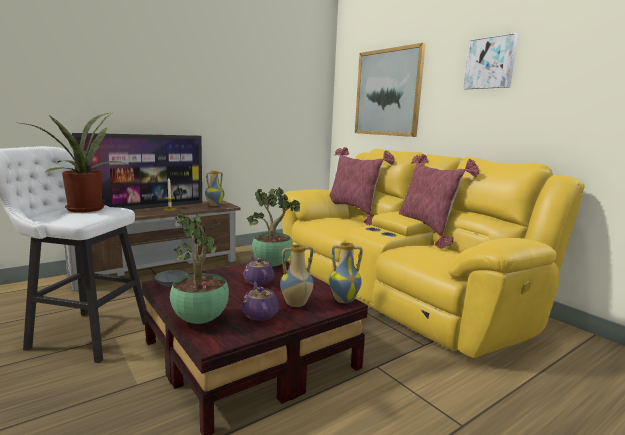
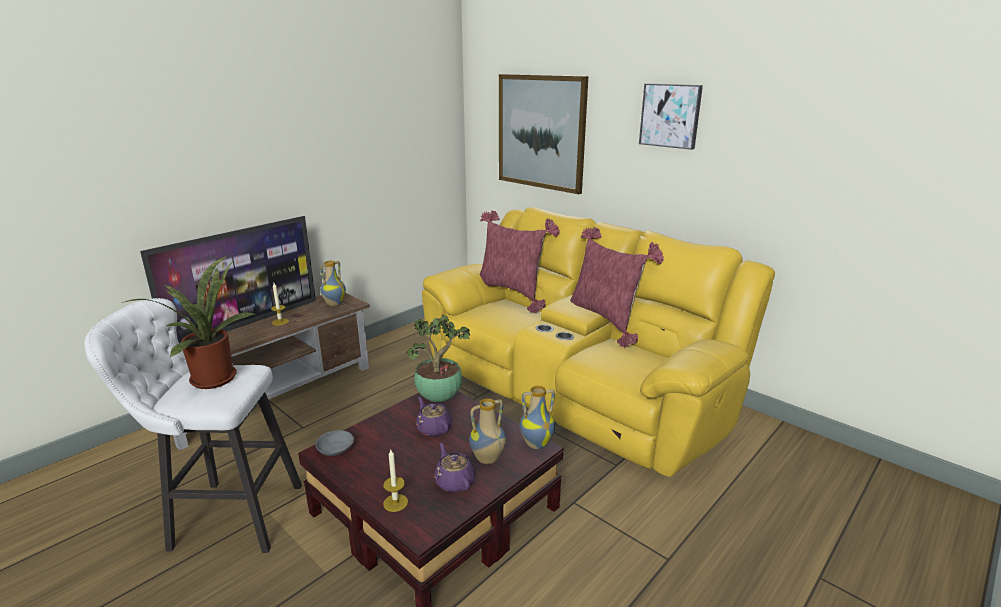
camera: 10 degrees left, 10 degrees up
(201, 321) = (395, 503): potted plant -> candle

